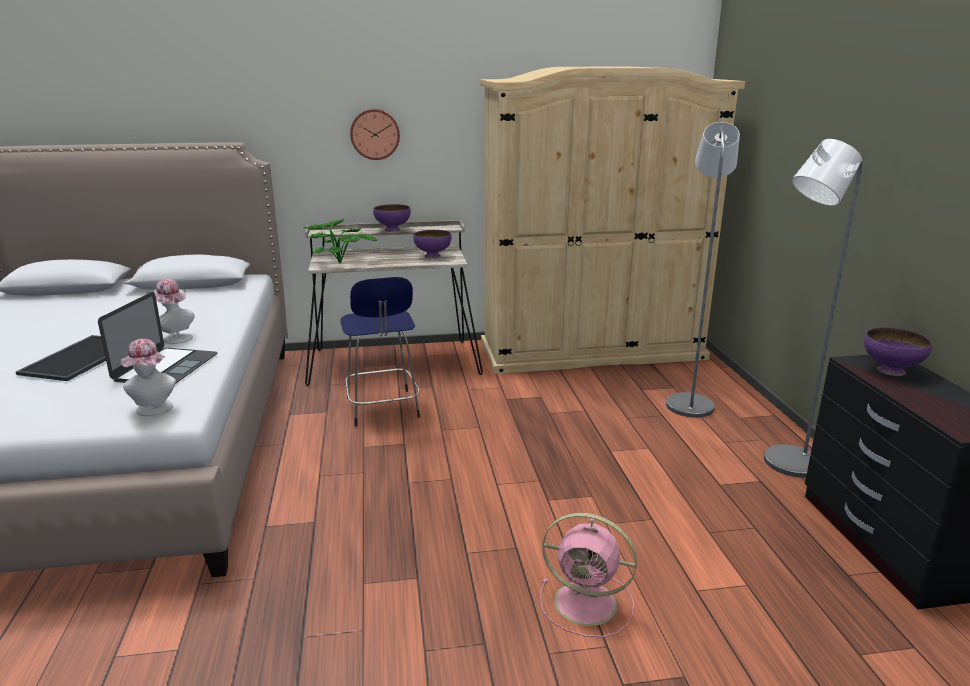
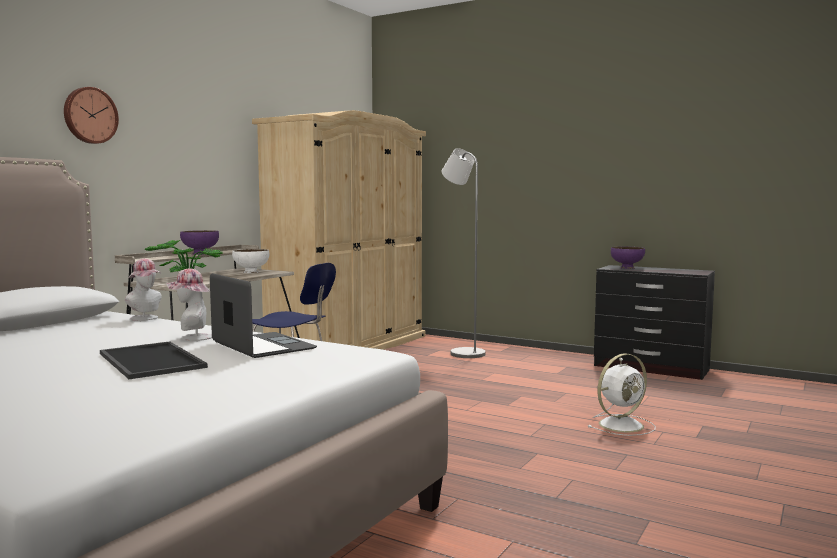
camera: 50 degrees left, 15 degrees down
(154, 410) = (356, 355): hat -> hat (147, 318)
(375, 134) = (172, 161): wall clock -> wall clock (89, 115)
(432, 256) = (251, 272): purple bowl -> white bowl
(588, 603) = (622, 425): pink fan -> white fan
(784, 465) = (561, 359): grey floor lamp -> none

